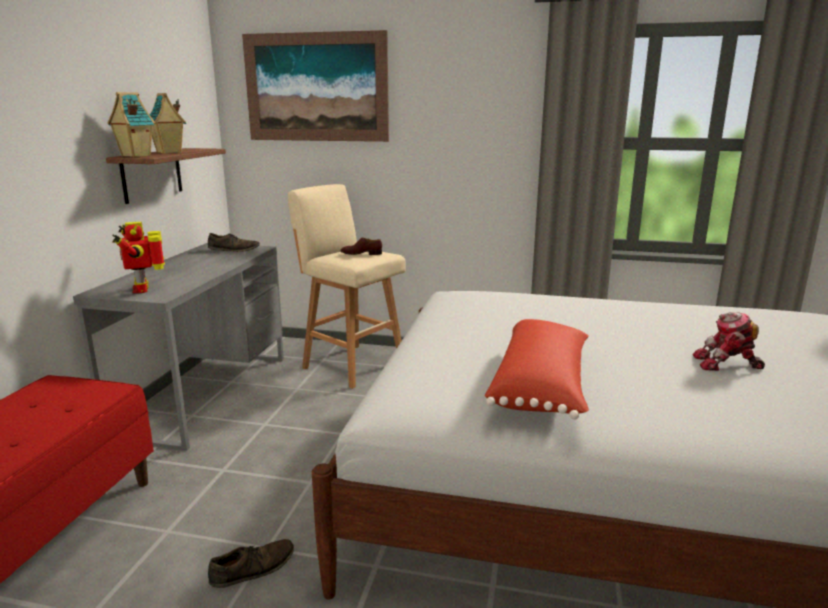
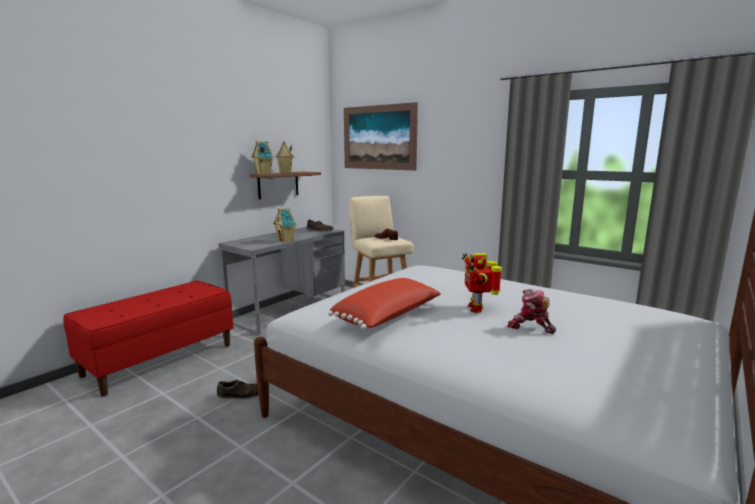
camera: 25 degrees right, 5 degrees down
(143, 289) = (251, 243): toy robot -> toy robot (477, 308)
(203, 275) = (286, 240): none -> toy house

